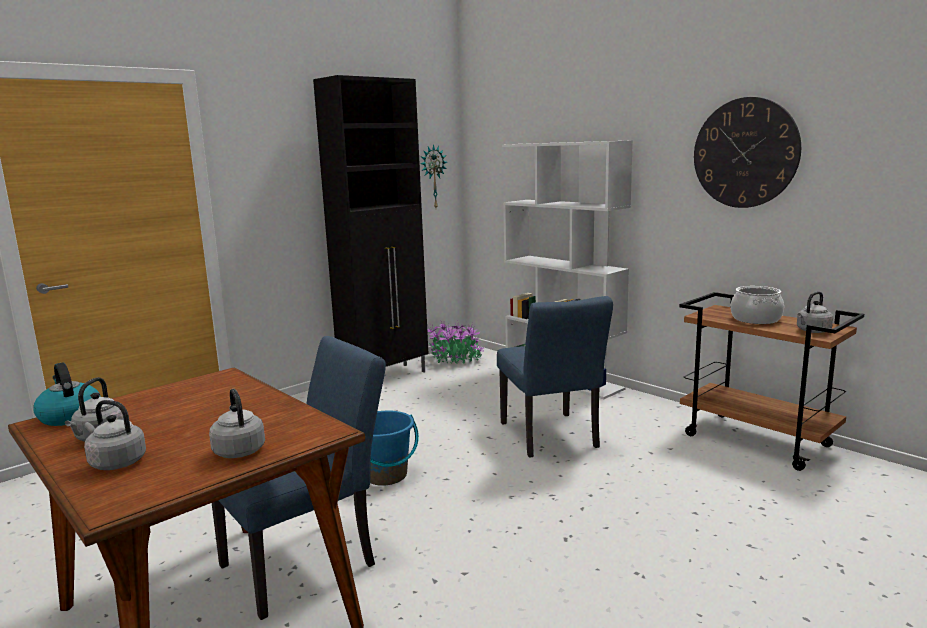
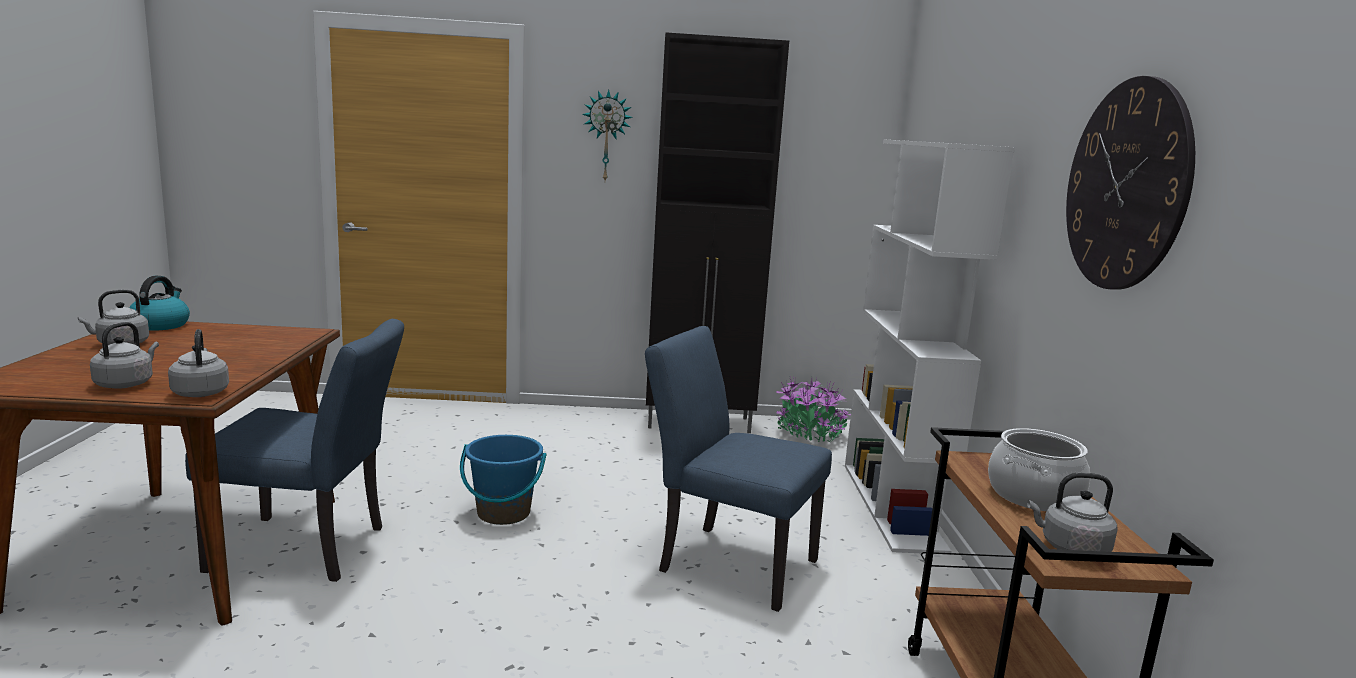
camera: 40 degrees right, 0 degrees up
(116, 462) = (71, 361): grey kettle -> grey kettle (200, 392)
(432, 177) = (839, 179): wall clock -> wall clock (606, 136)
(551, 438) = (727, 562): blue chair -> blue chair turned 90 degrees clockwise

